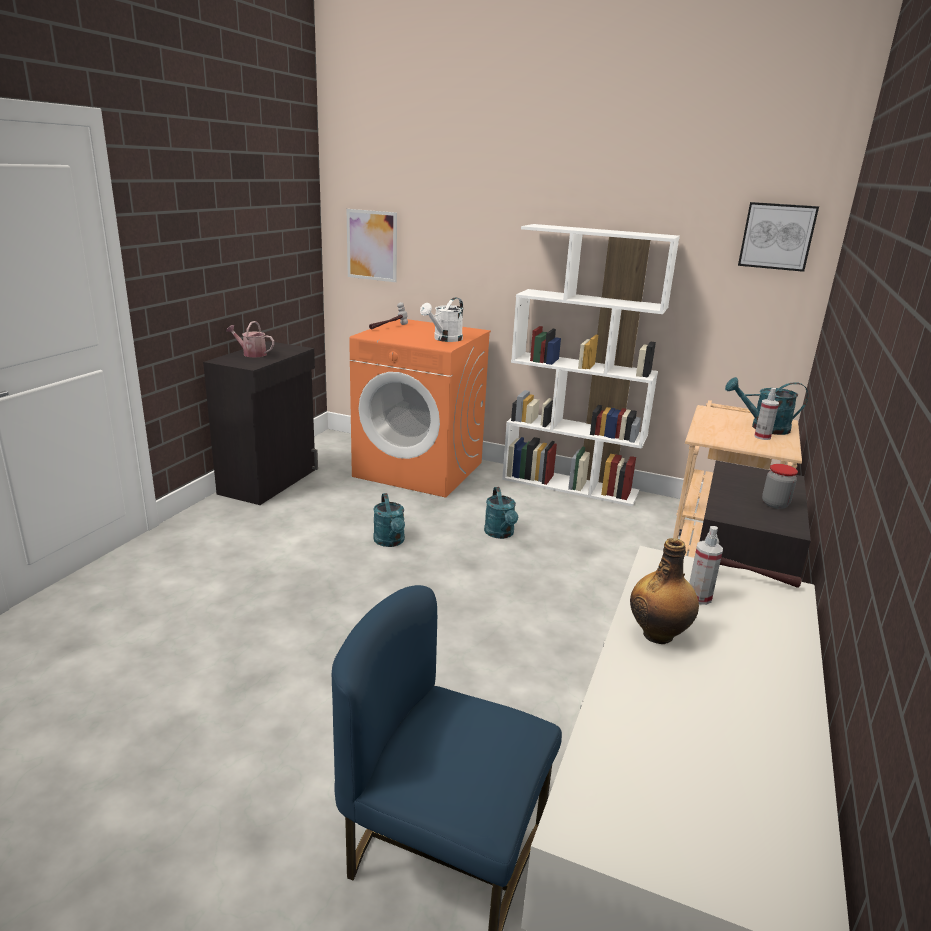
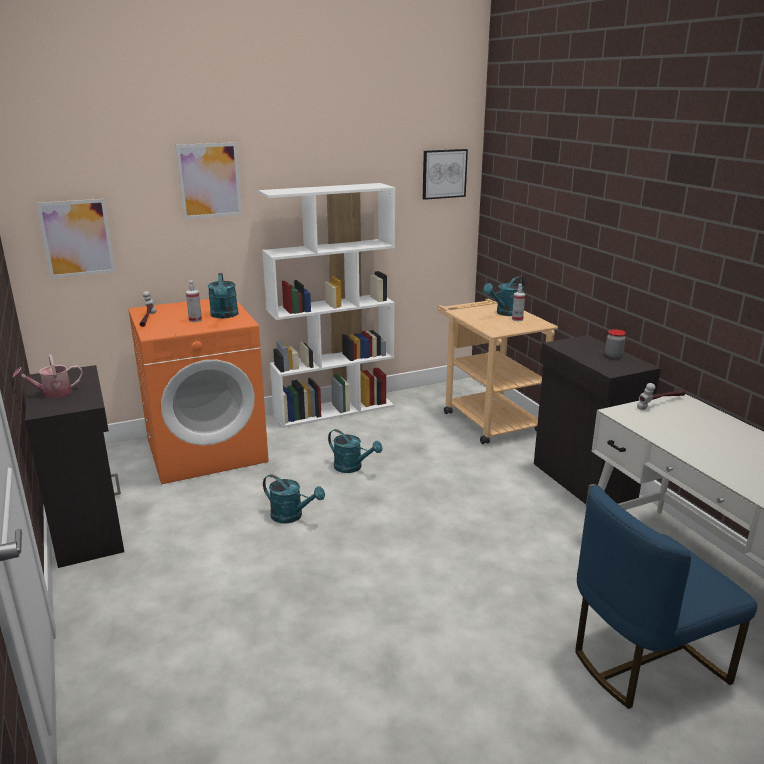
camera: 45 degrees left, 0 degrees up
(444, 339) = (224, 315): white watering can -> turquoise watering can
(488, 207) = (209, 180): none -> picture
(659, 634) = (694, 447): bottle -> none
(699, 597) = (667, 421): spray bottle -> spray bottle (195, 320)

